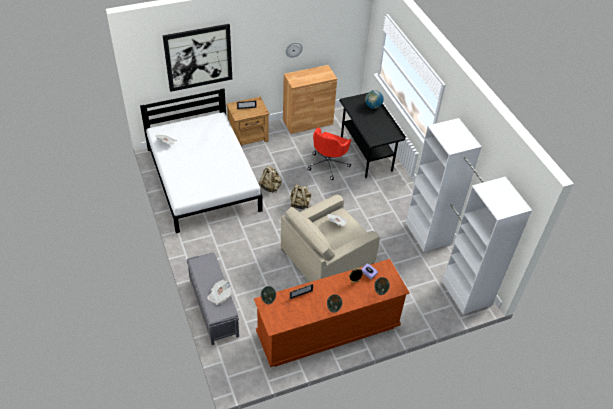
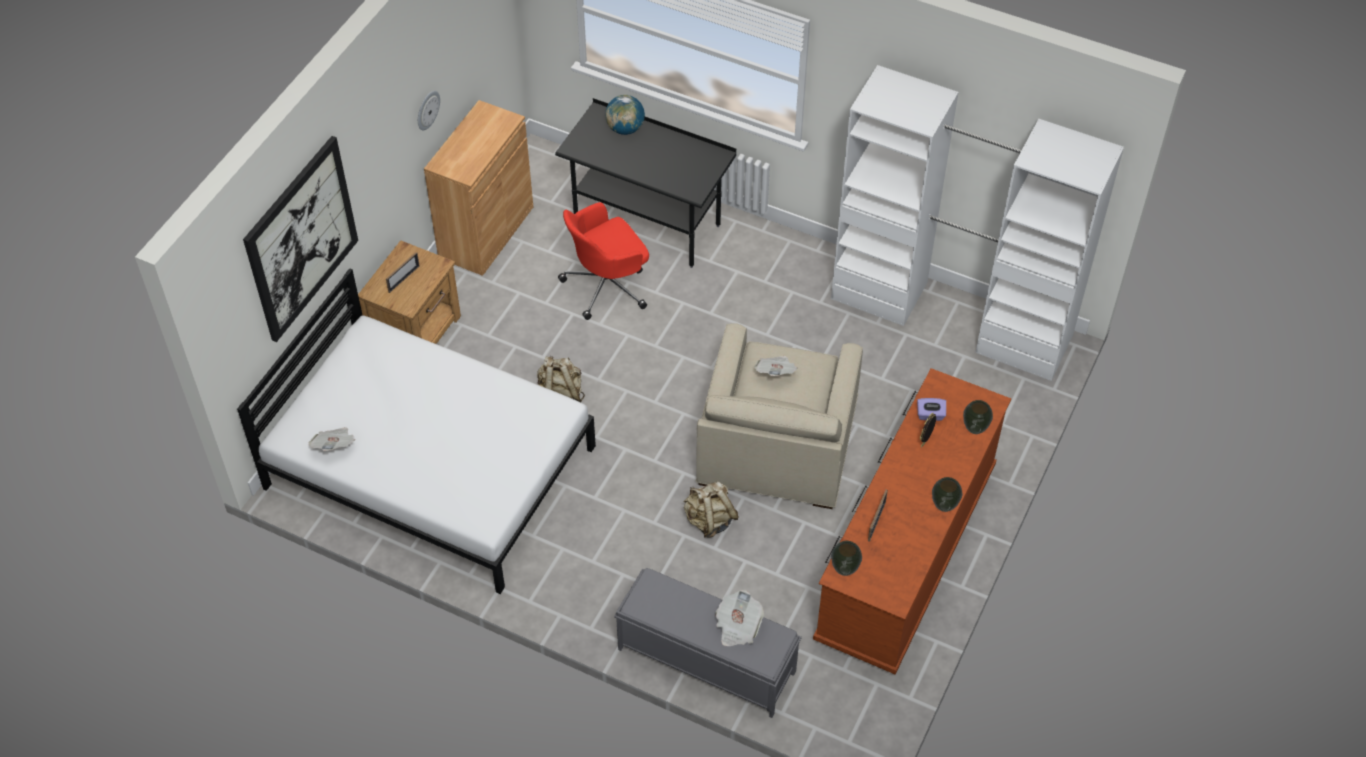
camera: 40 degrees left, 5 degrees up
(300, 203) = (640, 387): beige backpack -> beige backpack (709, 520)
(328, 164) = (607, 285): red office chair -> red office chair turned 75 degrees clockwise

